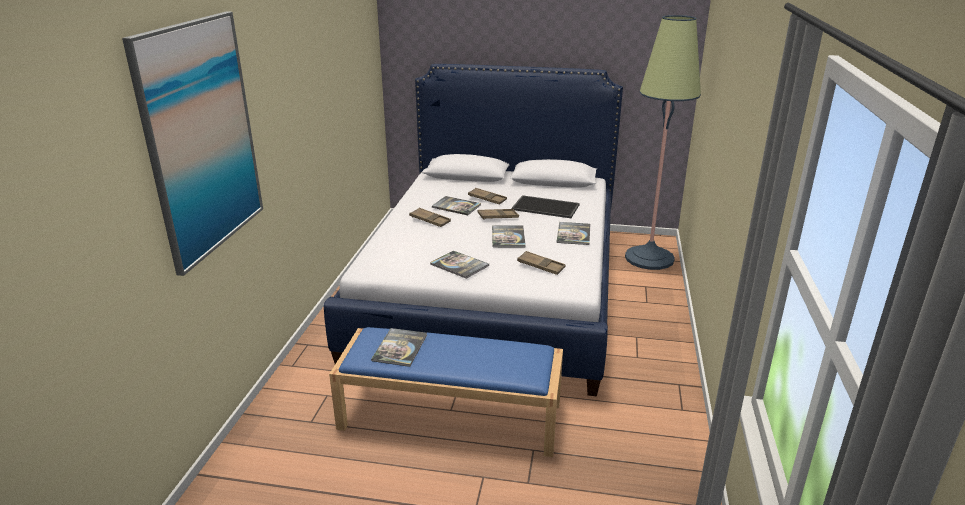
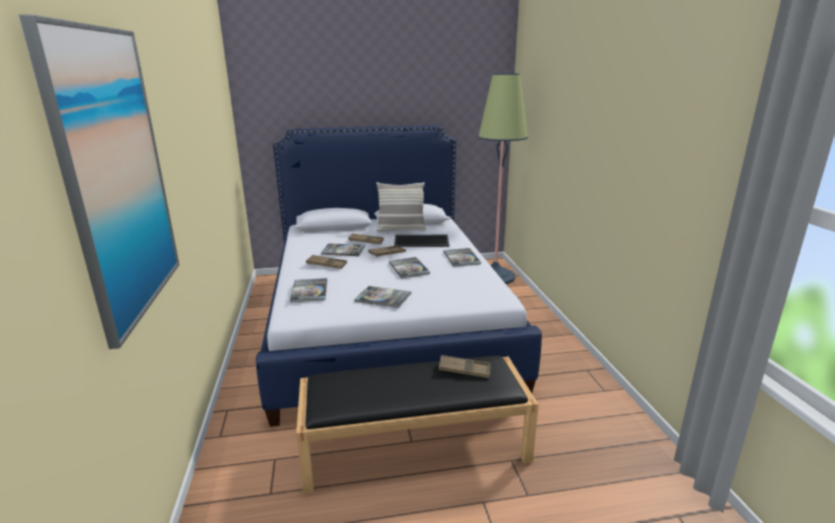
camera: 20 degrees left, 5 degrees down
(400, 348) = (361, 388): book -> book (309, 291)
(452, 415) = (416, 446): blue bench -> black bench
(534, 189) = (401, 229): none -> pillow
(541, 266) = (456, 286): brown tray -> brown tray (464, 370)

